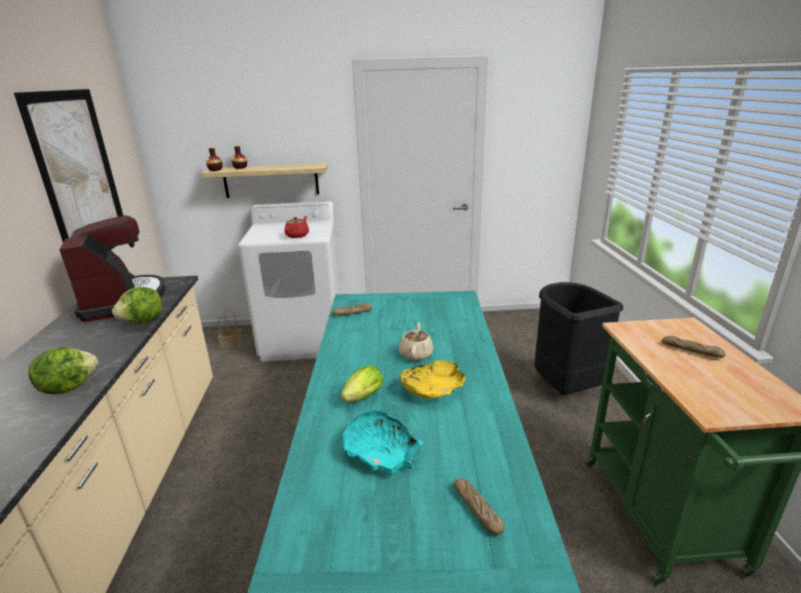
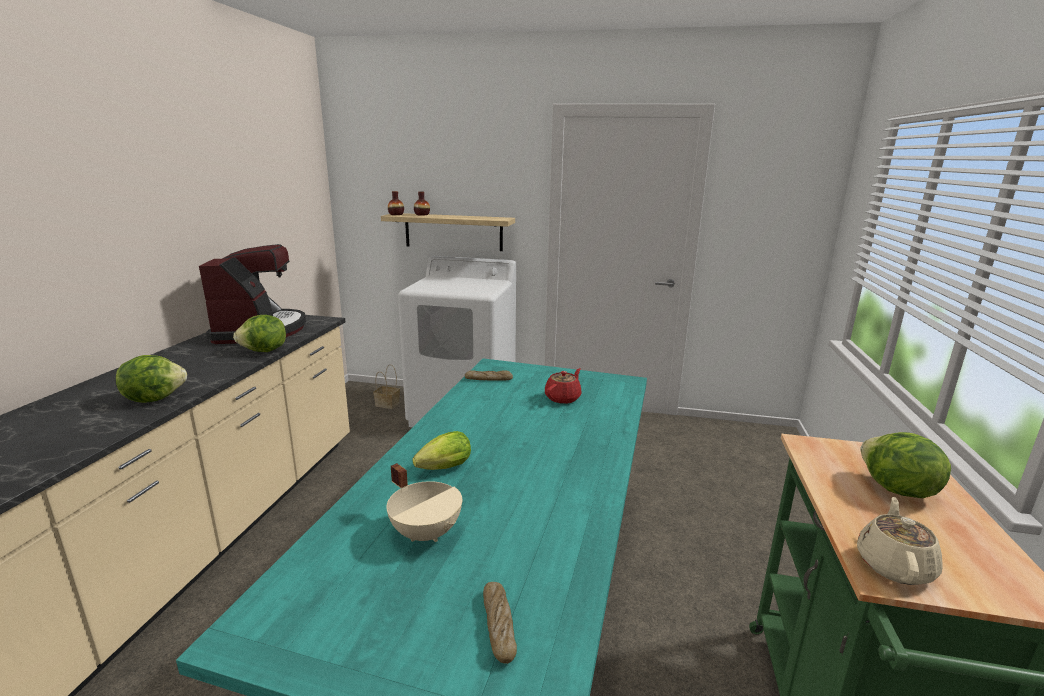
camera: 15 degrees right, 5 degrees down
(80, 177) = (252, 205): picture -> none
(297, 235) = (463, 291): red teapot -> red teapot (563, 398)
(381, 452) = (427, 532): turquoise bowl -> beige cooking pot
(416, 354) = (533, 434): beige teapot -> beige teapot (894, 565)
(433, 389) = (529, 475): yellow bowl -> none
(564, 388) = (757, 525): black trash can -> none
(691, 351) = (896, 490): bread -> lettuce

